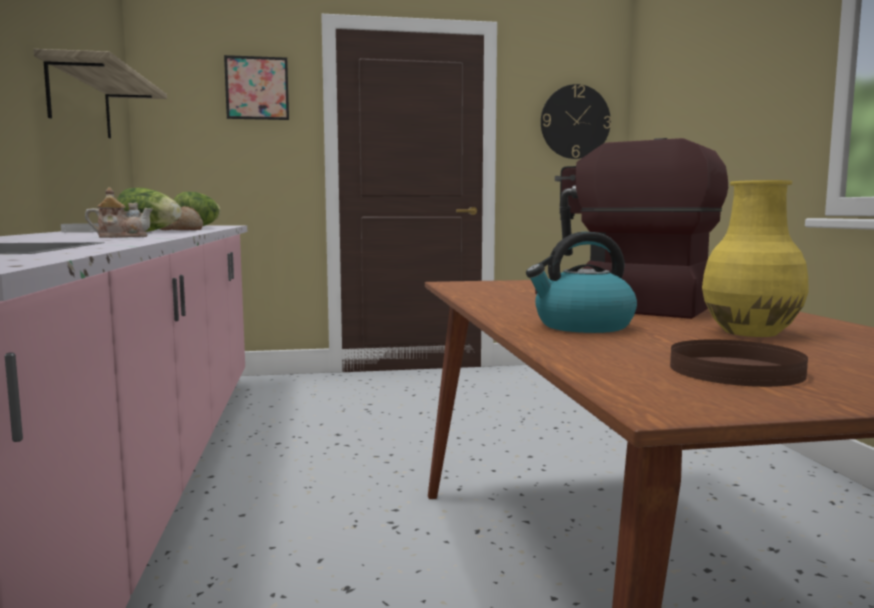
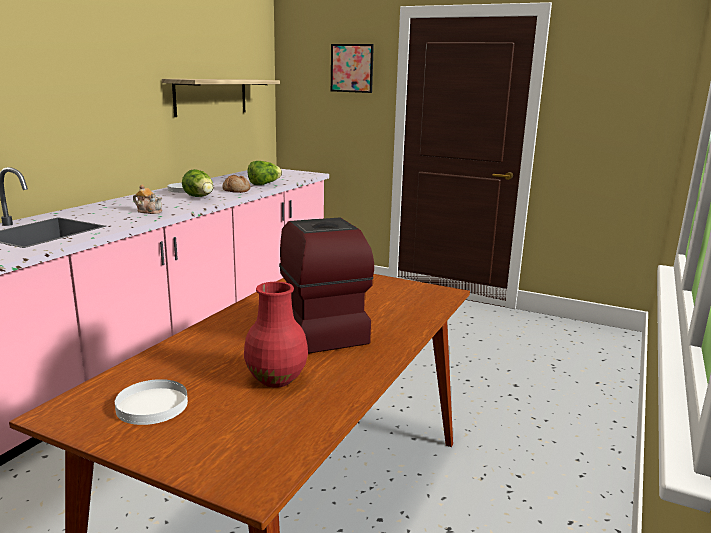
camera: 35 degrees right, 10 degrees up
(575, 122) = (623, 98): wall clock -> none
(582, 326) = (221, 343): kettle -> none
(735, 370) = (152, 405): brown plate -> white plate
(752, 332) = (277, 380): yellow vase -> red vase

